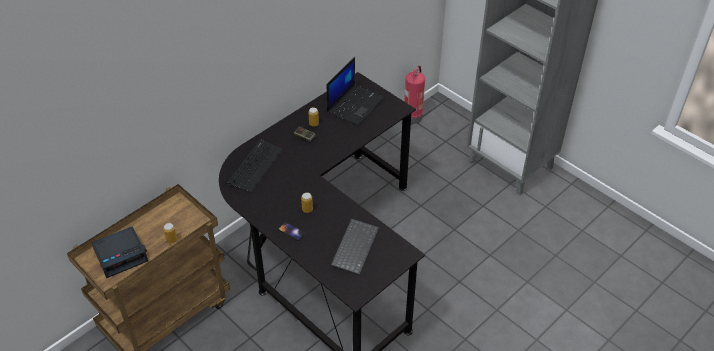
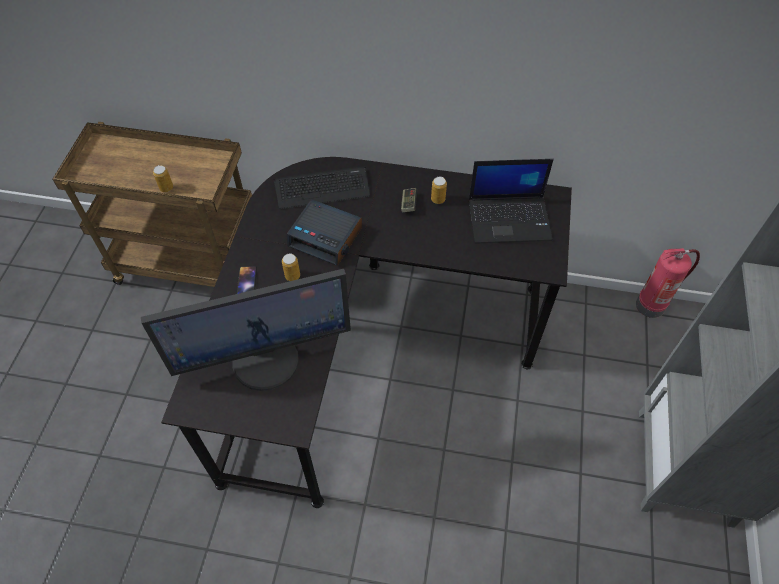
camera: 55 degrees right, 10 degrees up
(121, 255) = (120, 163): alarm clock -> alarm clock (326, 237)
(354, 246) = (265, 359): keyboard -> monitor

